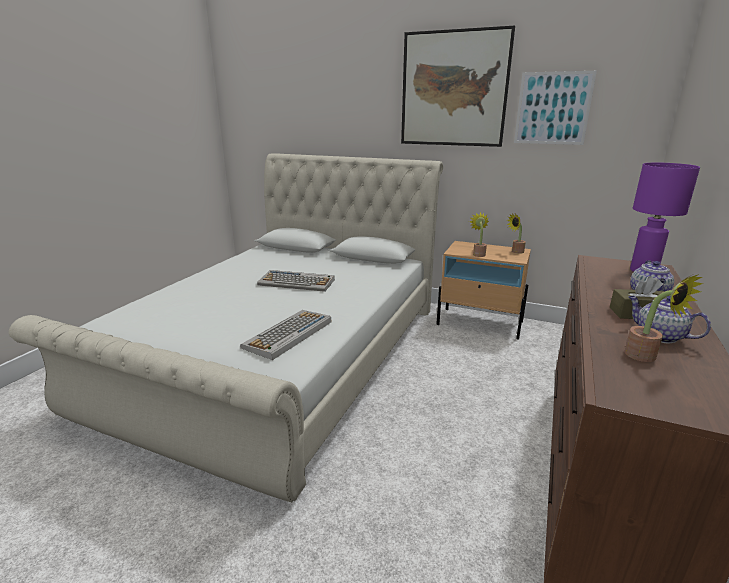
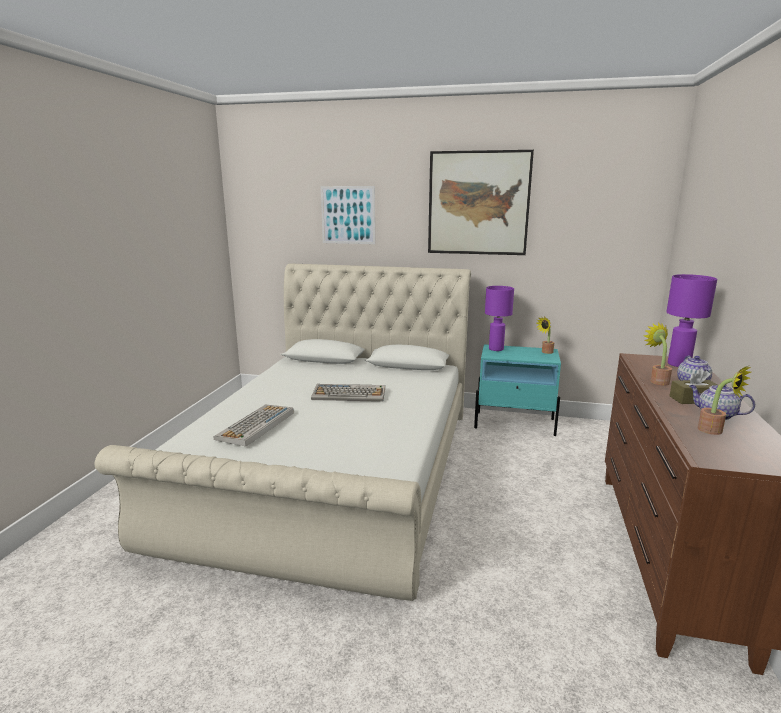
camera: 10 degrees left, 5 degrees down
(288, 335) = (374, 444): keyboard -> keyboard (256, 426)
(464, 246) = (496, 349): none -> purple table lamp
(478, 254) = (513, 356): potted plant -> potted plant (657, 381)
(480, 323) = (515, 423): beige nightstand -> turquoise nightstand
(553, 108) = (570, 221): picture -> picture (348, 215)

